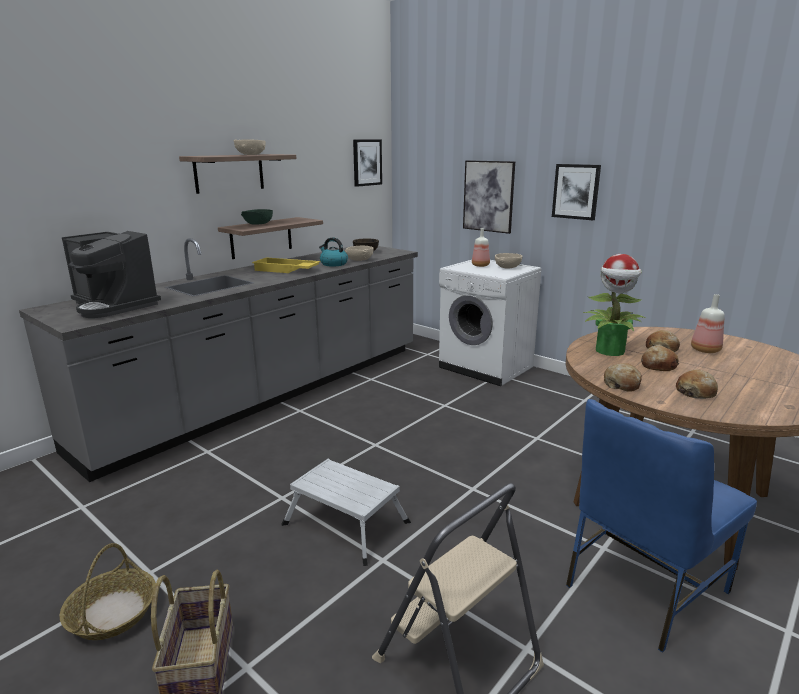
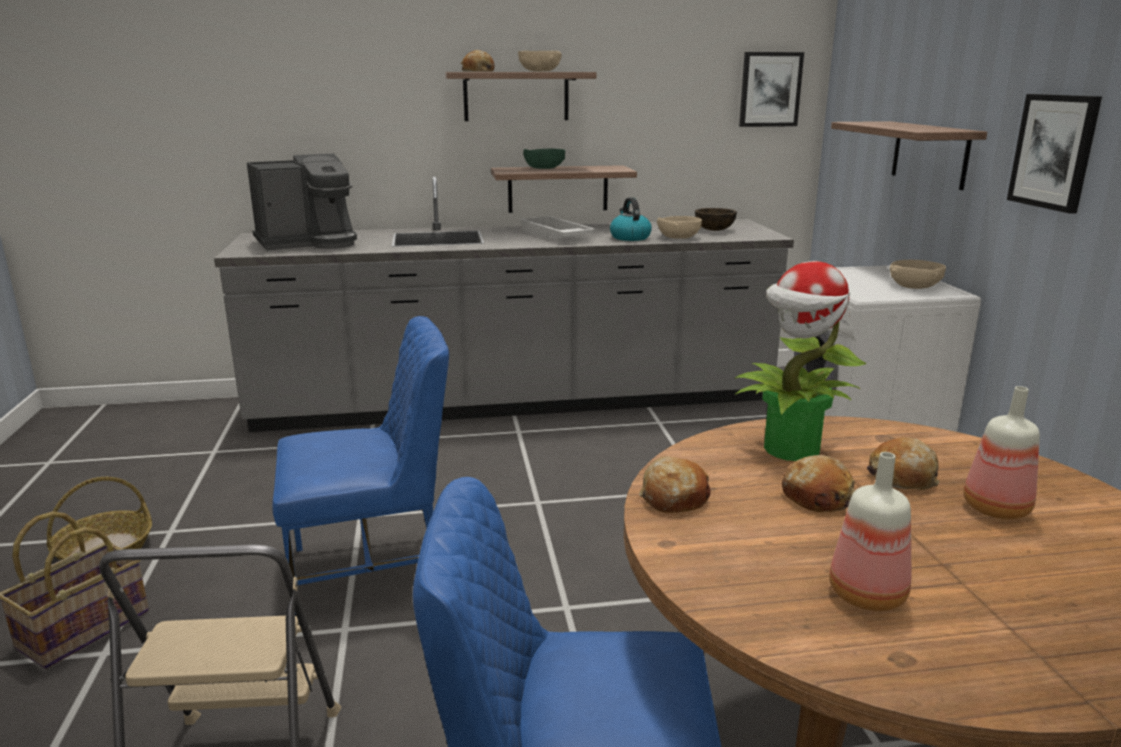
camera: 40 degrees right, 0 degrees up
(114, 305) = (309, 243): coffee machine -> coffee machine turned 105 degrees counterclockwise
(285, 270) = (554, 236): yellow tray -> white tray
(346, 523) = (373, 572): white step ladder -> blue chair
(480, 265) = (872, 276): bottle -> bottle (867, 594)
(488, 196) = (930, 154): picture -> shelf
(696, 392) = (770, 557): bread -> bread (477, 71)

